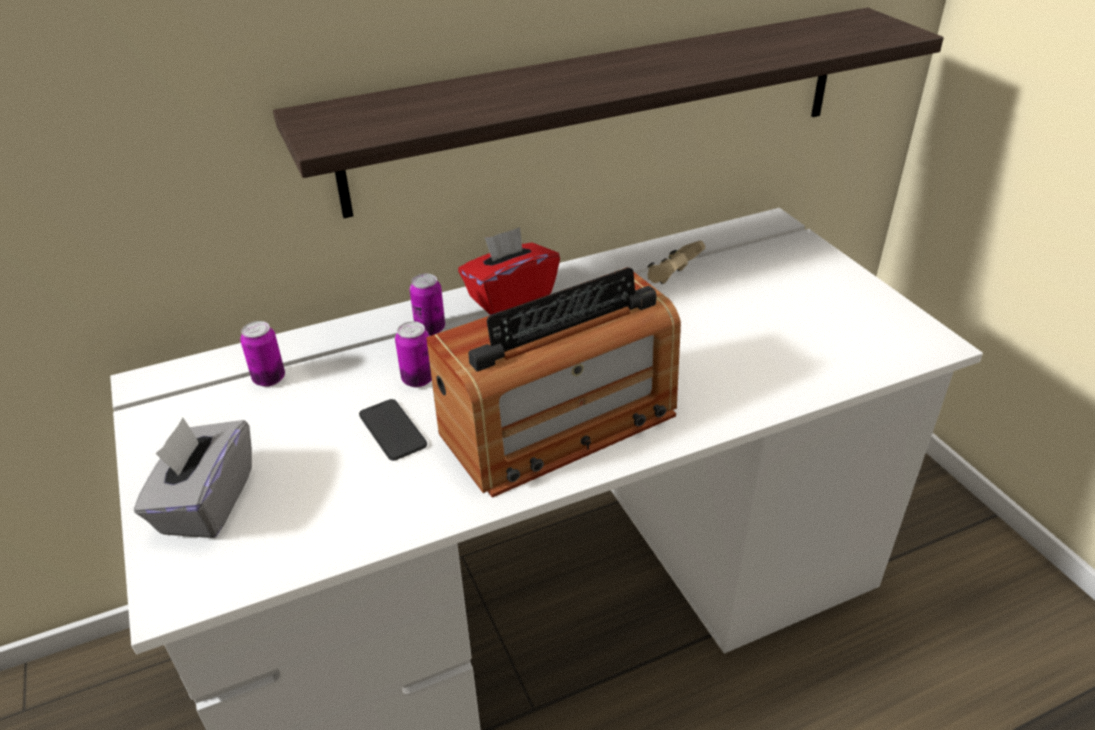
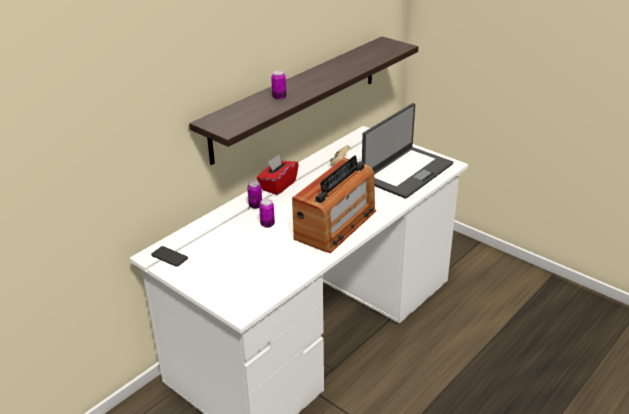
camera: 25 degrees left, 5 degrees down
(206, 502) = (223, 285): grey tissue box -> none
(269, 379) = (204, 240): can -> can (279, 97)
(392, 430) = (273, 243): phone -> phone (169, 257)
(812, 335) = (406, 172): none -> laptop

